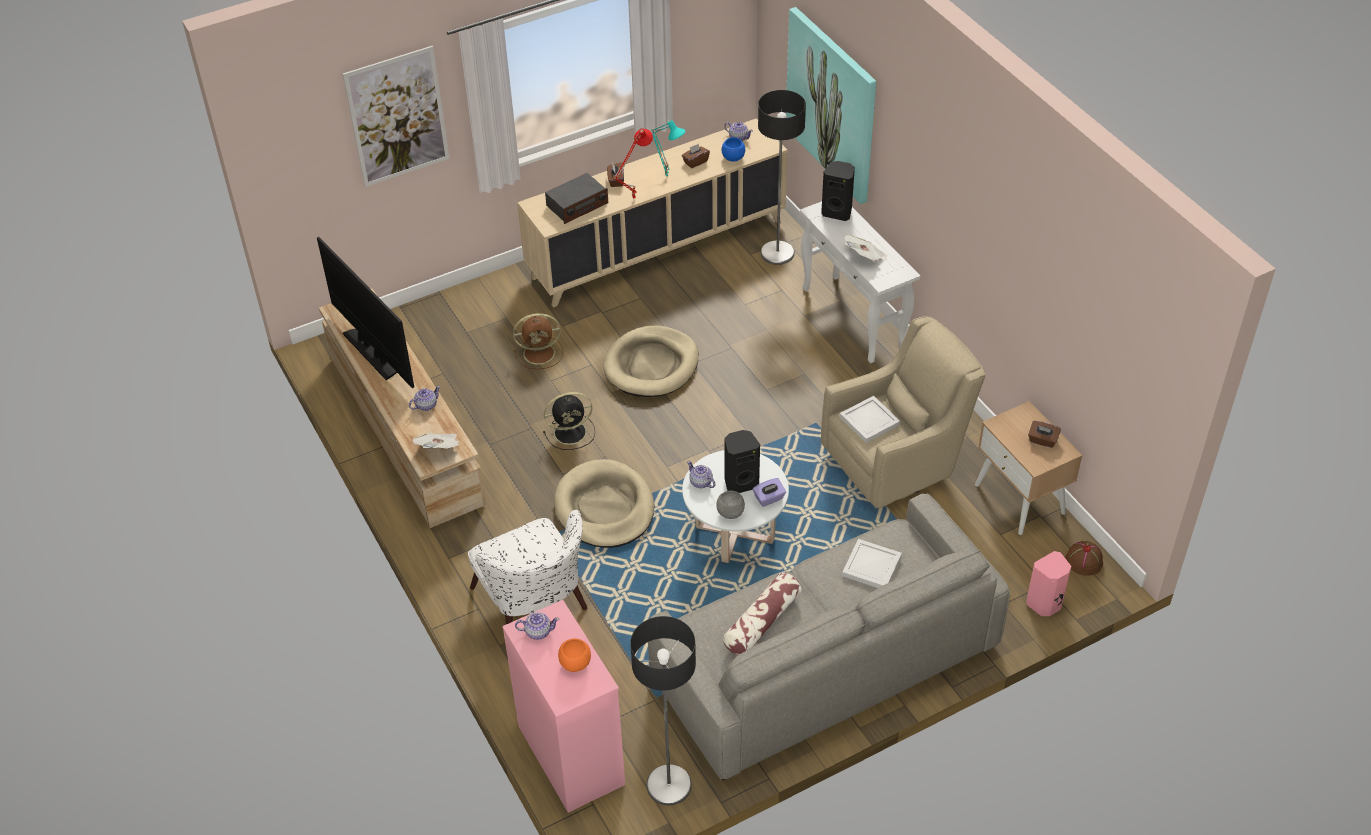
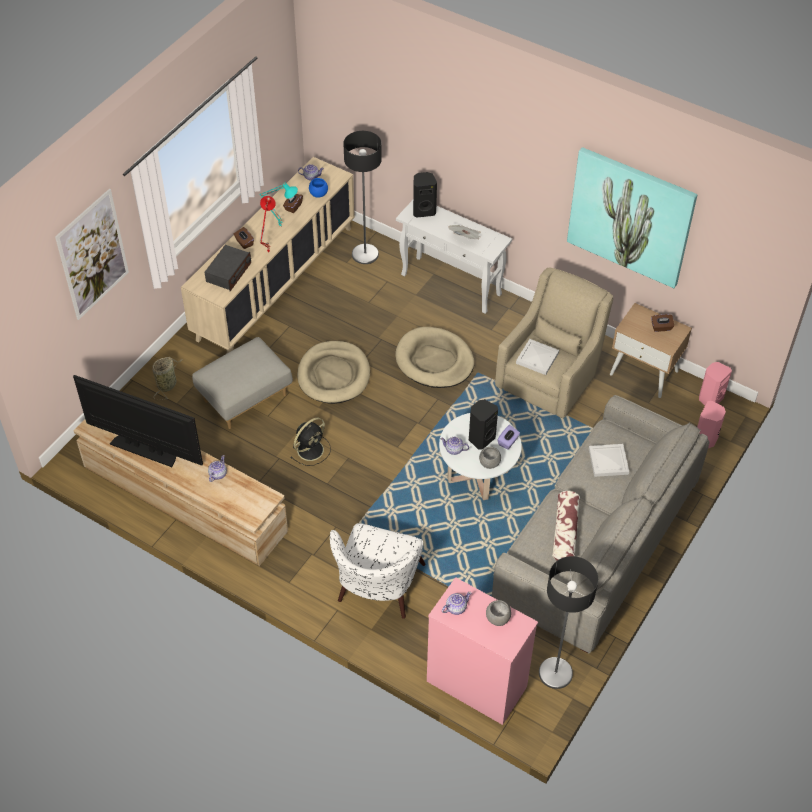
camera: 30 degrees left, 5 degrees up
(439, 449) = (253, 503): newspaper -> none
(471, 310) = (167, 384): none -> basket
(534, 607) = (377, 591): white armchair -> white armchair turned 75 degrees clockwise
(540, 353) = (245, 398): brown fan -> grey ottoman
(575, 663) = (497, 618): orange bowl -> grey bowl
(604, 508) = (375, 496): beige dog bed -> beige dog bed (434, 360)
(832, 104) = (397, 131): picture -> picture (631, 216)
(1084, 560) = (710, 399): brown hat -> pink speaker

